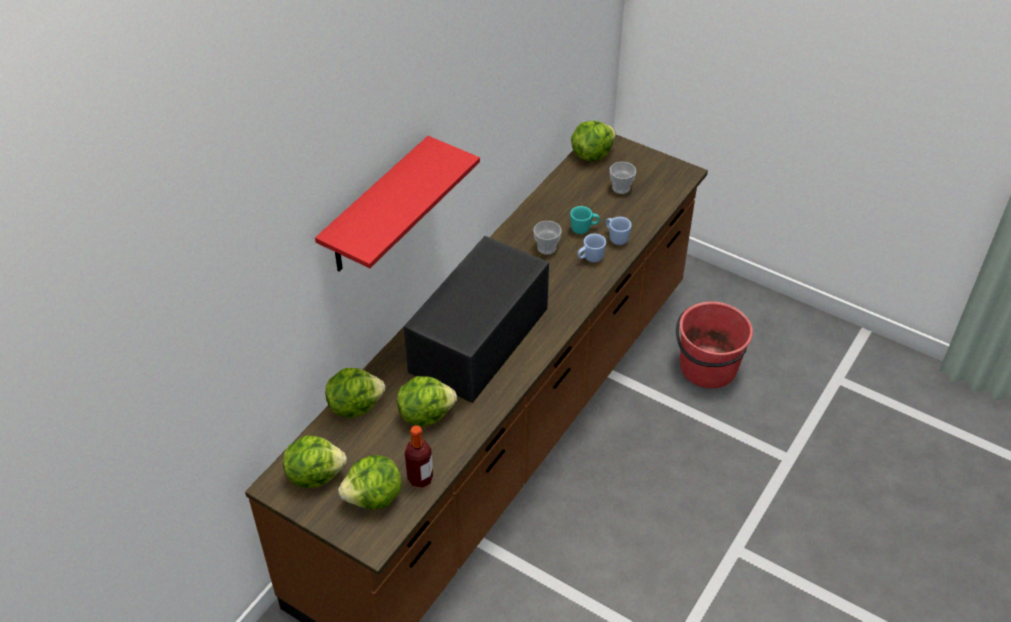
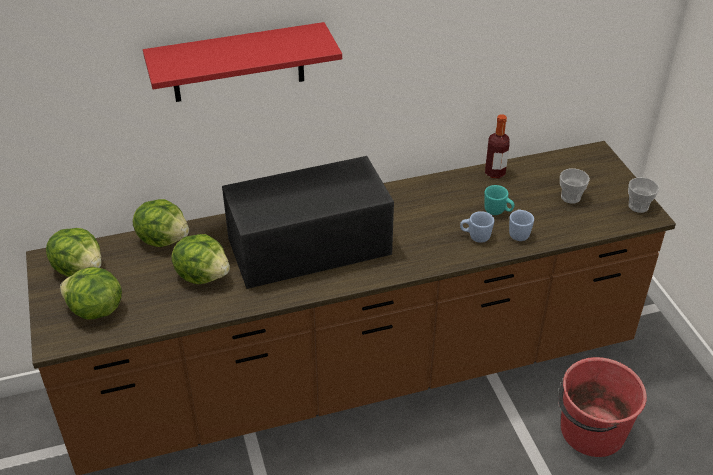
camera: 40 degrees right, 5 degrees down
(420, 478) = (142, 318): bottle -> bottle (495, 173)
(546, 248) = (447, 209): cup -> cup (638, 206)
(591, 154) = (574, 159): lettuce -> none

